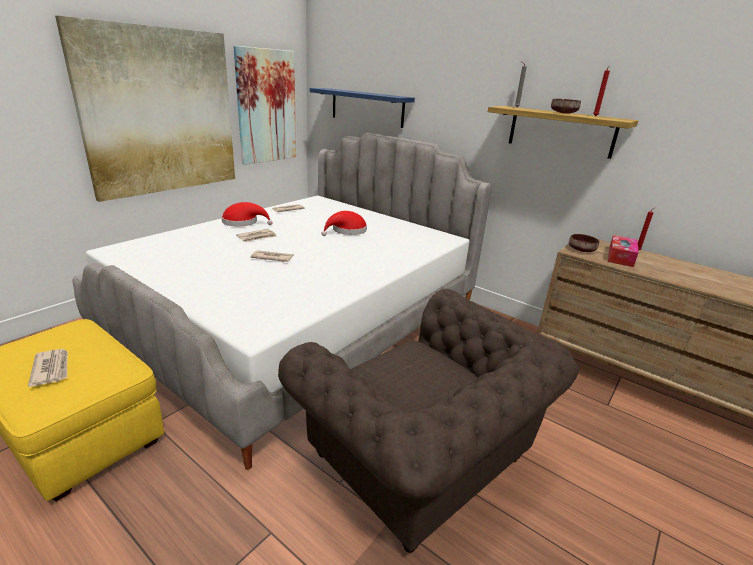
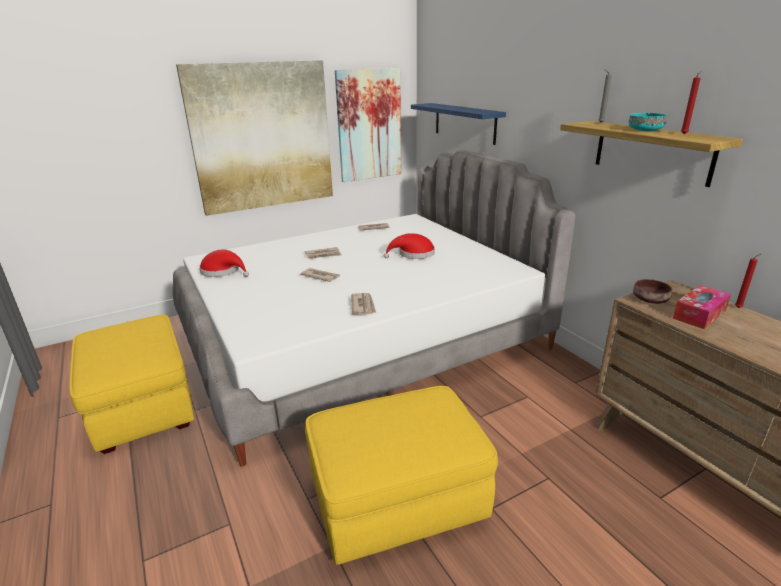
camera: 25 degrees right, 0 degrees up
(51, 368) = (116, 351): newspaper -> newspaper (363, 305)
(243, 222) = (322, 239): red hat -> red hat (223, 271)
(424, 462) = (396, 502): brown armchair -> yellow ottoman
(563, 113) = (644, 131): brown bowl -> turquoise bowl

